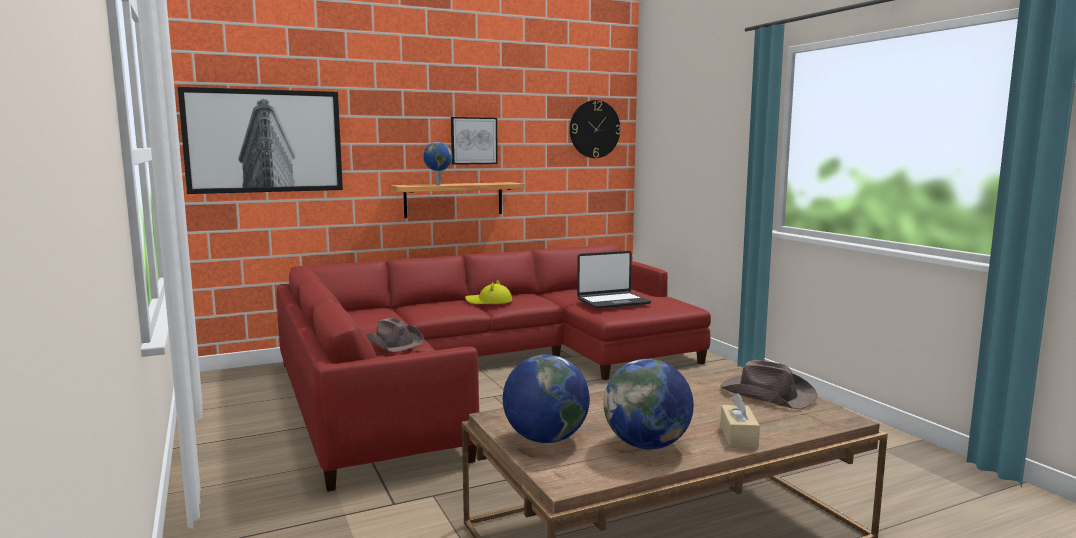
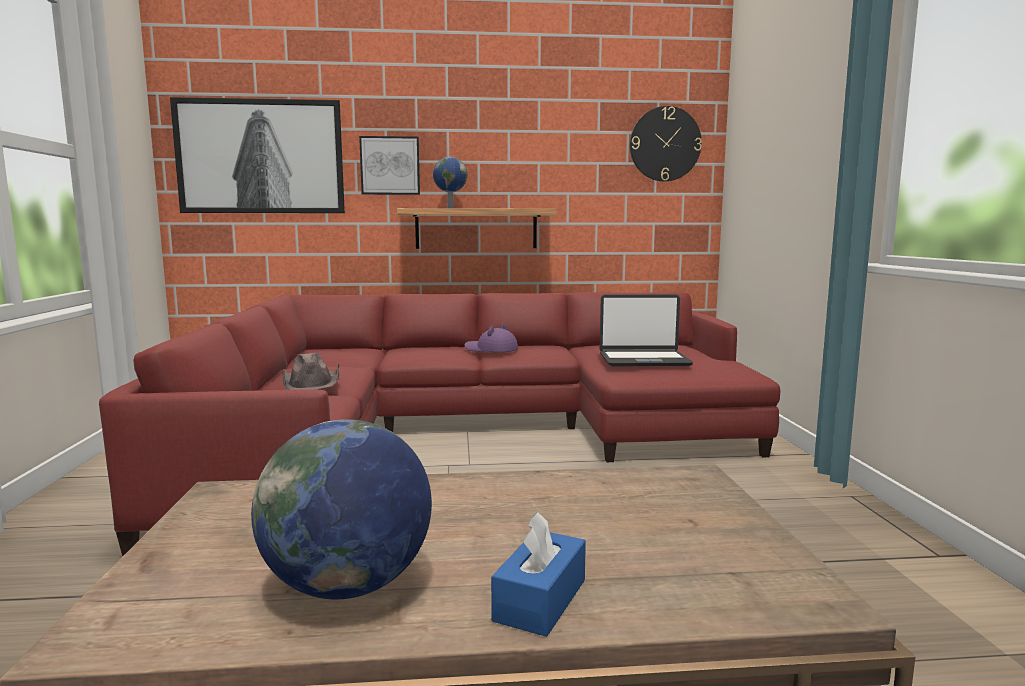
camera: 20 degrees right, 0 degrees up
(473, 140) = (502, 158): picture -> picture (390, 166)
(489, 302) = (491, 350): yellow hat -> purple hat
(545, 439) = (216, 541): globe -> none
(738, 436) = (540, 600): beige tissue box -> blue tissue box
(766, 394) = (701, 519): brown hat -> none

